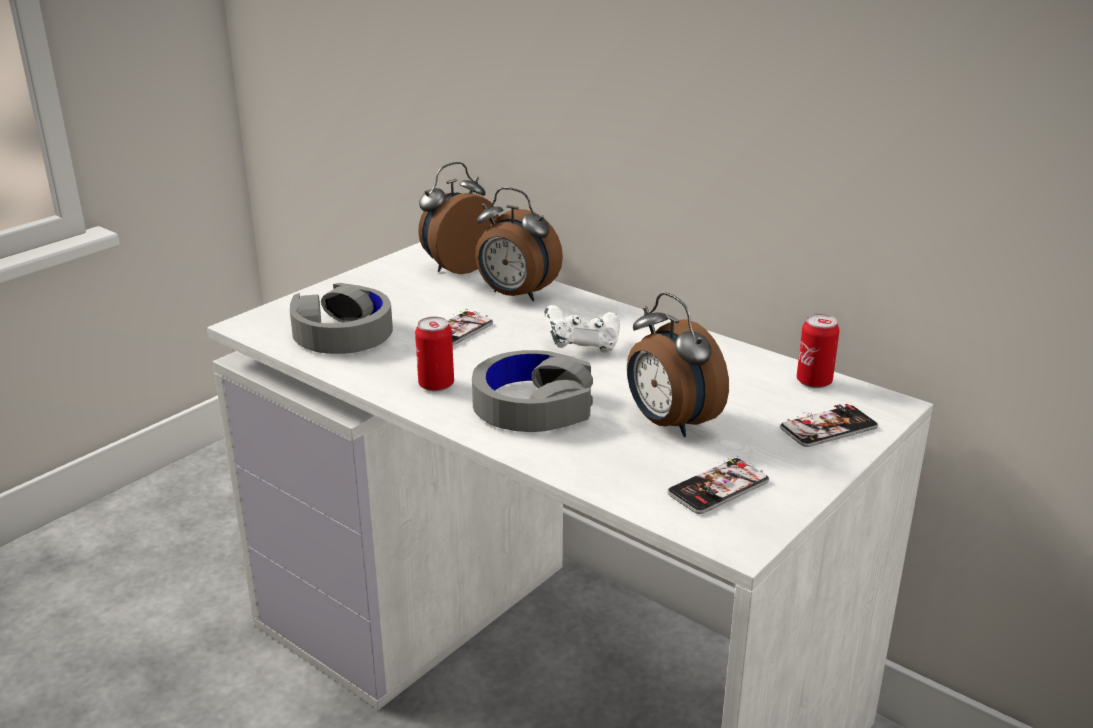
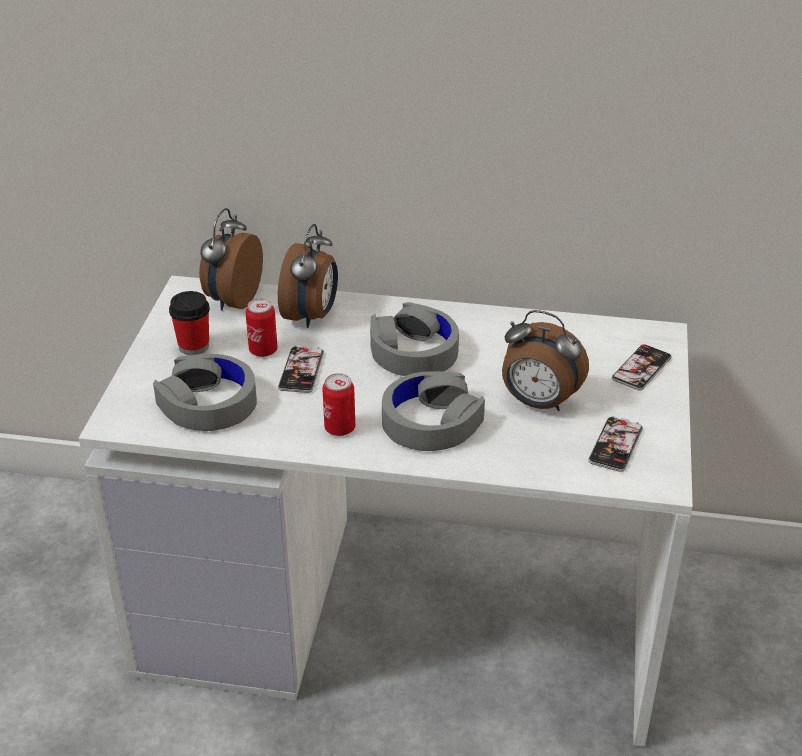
camera: 30 degrees left, 10 degrees up
(382, 290) = (194, 346): none -> cup
(515, 295) = (311, 316): alarm clock -> alarm clock turned 75 degrees counterclockwise
(582, 346) = (413, 351): white game controller -> grey headphones
(814, 382) = (600, 330): can -> can (263, 350)

